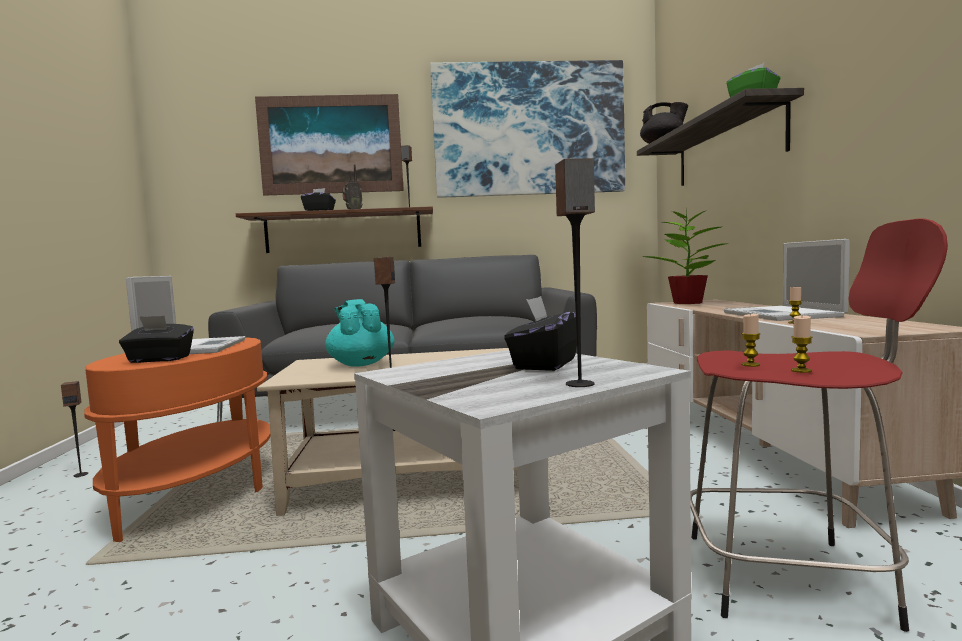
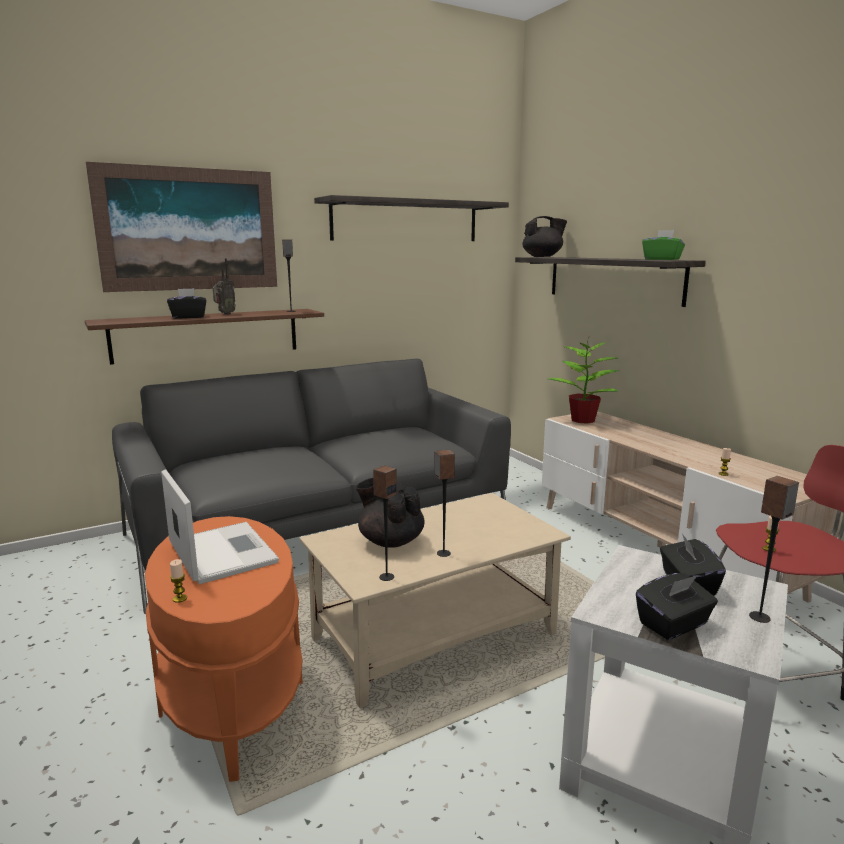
camera: 25 degrees left, 10 degrees up
(81, 474) = (39, 704): speaker -> speaker (386, 577)
(159, 360) = (242, 588): black tissue box -> black tissue box (673, 624)
(361, 364) = (390, 541): turquoise teapot -> black teapot
(529, 130) = (406, 221): picture -> shelf
(783, 315) = (694, 454): laptop -> none
(801, 371) = (808, 557): candle -> candle (180, 598)

